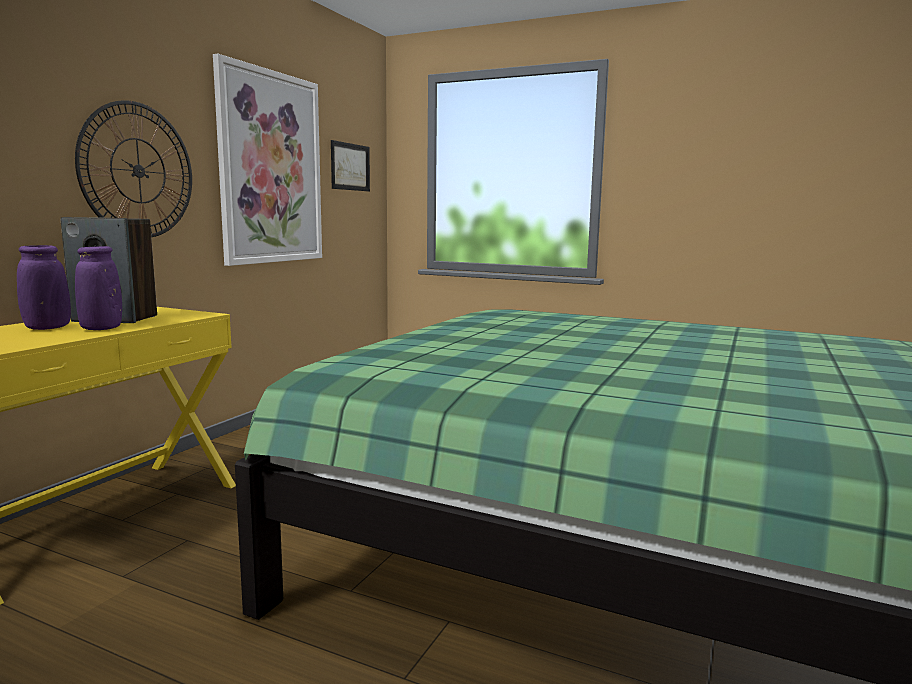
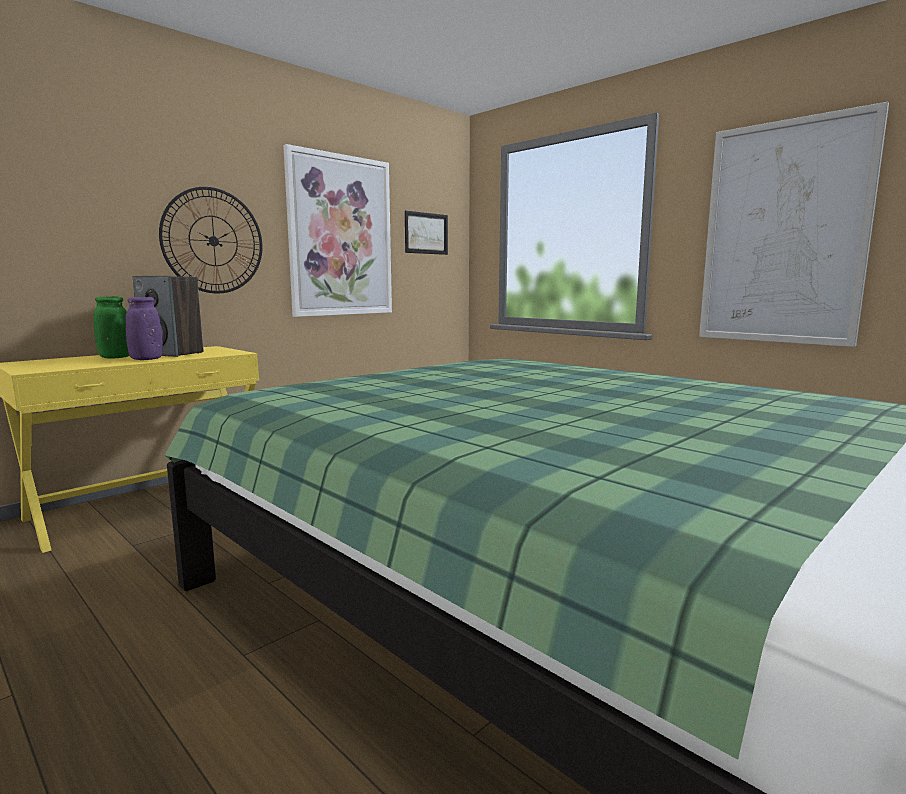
camera: 20 degrees right, 0 degrees up
(47, 328) = (116, 357): purple vase -> green vase
(732, 185) = (783, 234): none -> picture

